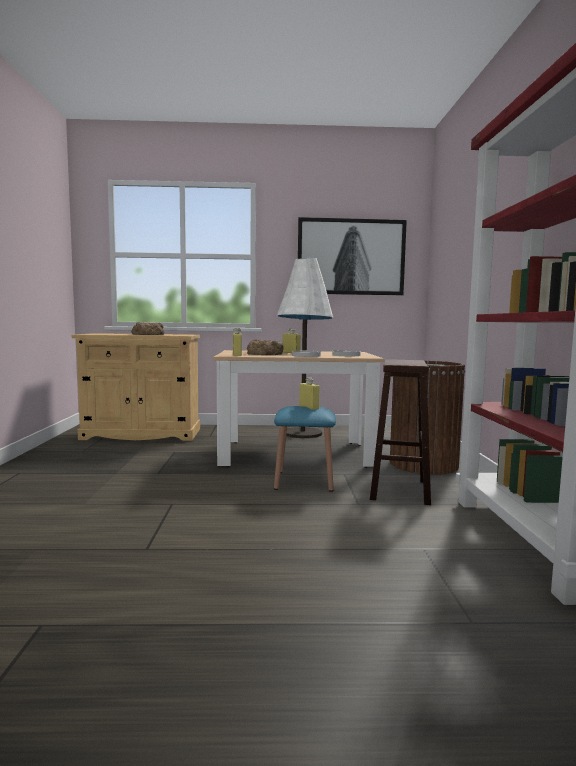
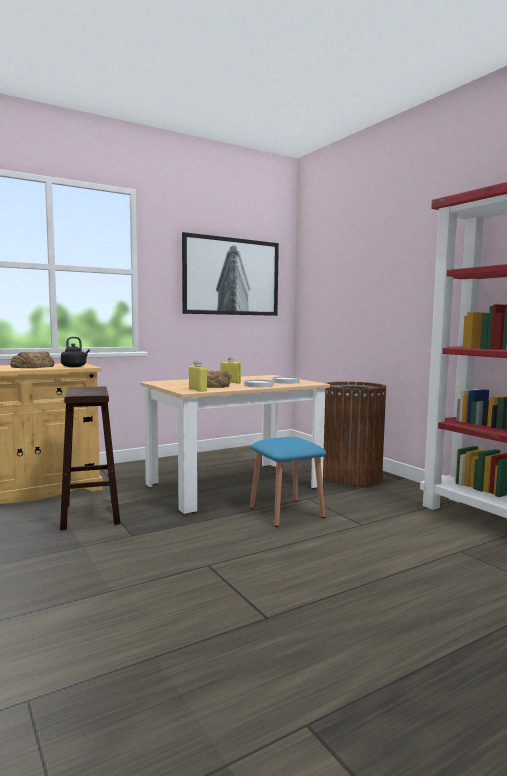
camera: 30 degrees left, 0 degrees up
(175, 335) = (75, 366): none -> black kettle
(302, 433) = (204, 462): white floor lamp -> none
(309, 407) = (291, 439): yellow bottle -> none
(399, 489) = (369, 504): brown stool -> brown stool (90, 514)

